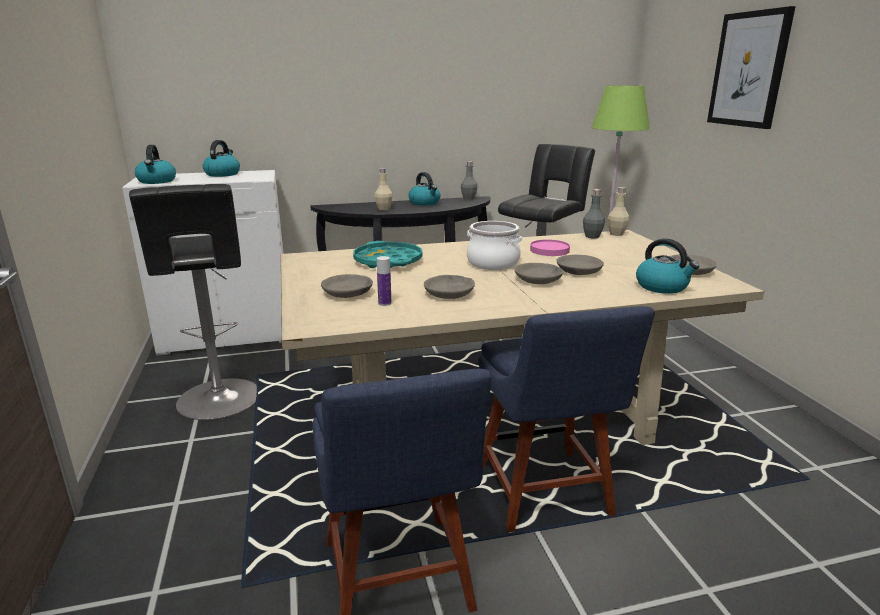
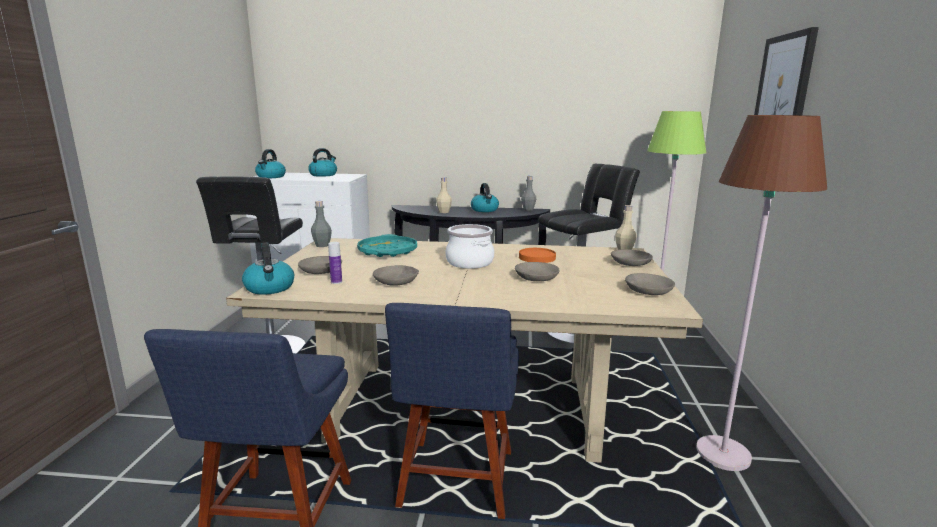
camera: 20 degrees right, 5 degrees down
(538, 280) = (488, 280): grey bowl -> grey bowl (631, 263)
(549, 250) = (537, 258): pink plate -> orange plate
(592, 236) = (596, 250): grey bottle -> grey bottle (322, 245)
(662, 287) = (597, 301): kettle -> kettle (270, 288)
(740, 413) = (723, 454): none -> brown floor lamp

